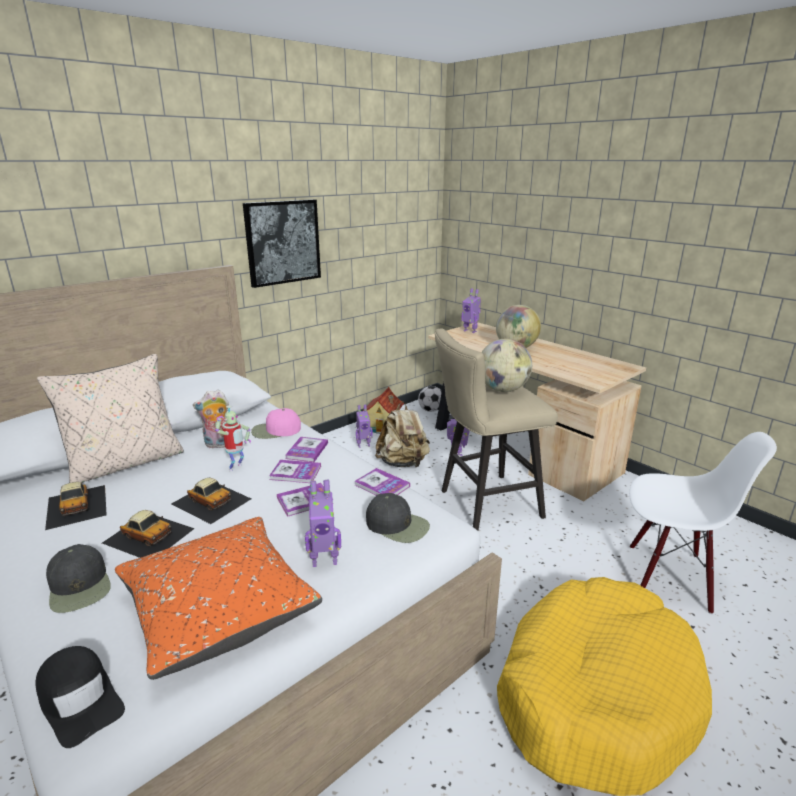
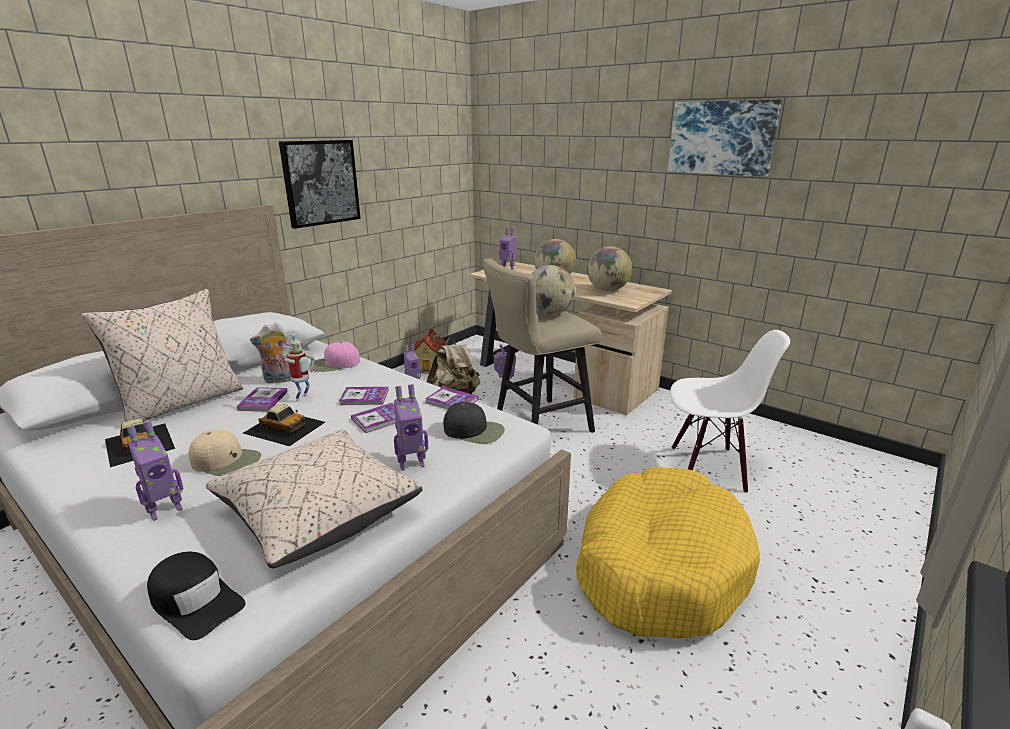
camera: 10 degrees left, 0 degrees up
(80, 586) = (165, 510): black cap -> toy robot
(148, 535) = (226, 461): toy car -> beige cap
(219, 609) = (318, 513): orange pillow -> beige pillow
(307, 450) = (371, 378): book -> book (263, 401)
(431, 410) = (473, 350): football -> none
(572, 364) = (607, 290): none -> globe
(714, 205) = (721, 138): none -> picture

